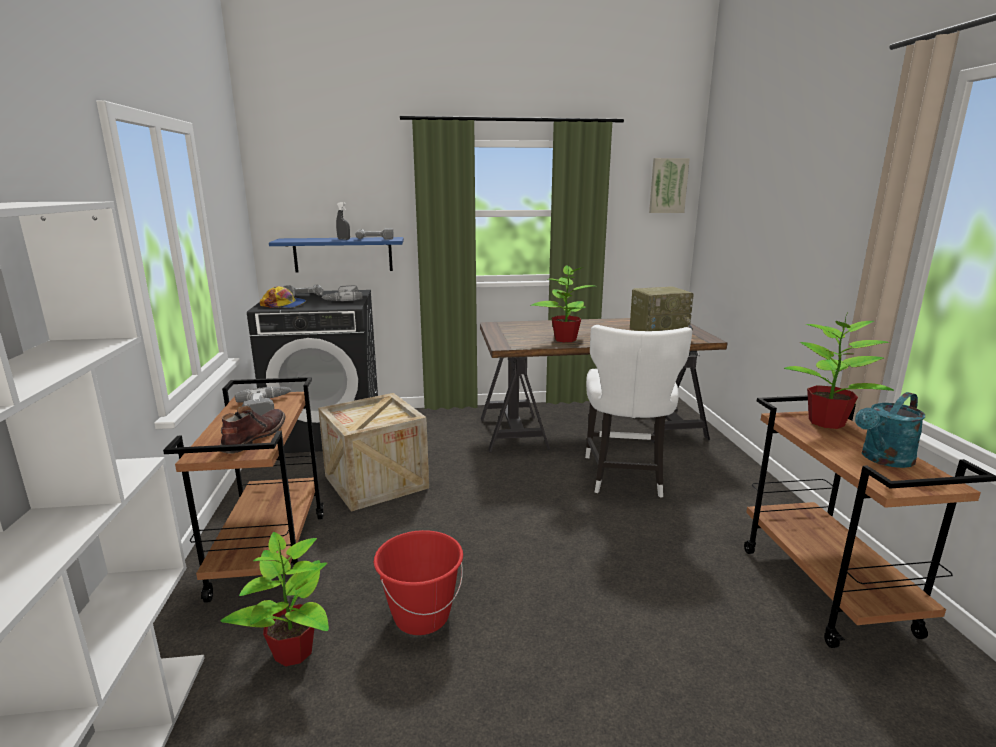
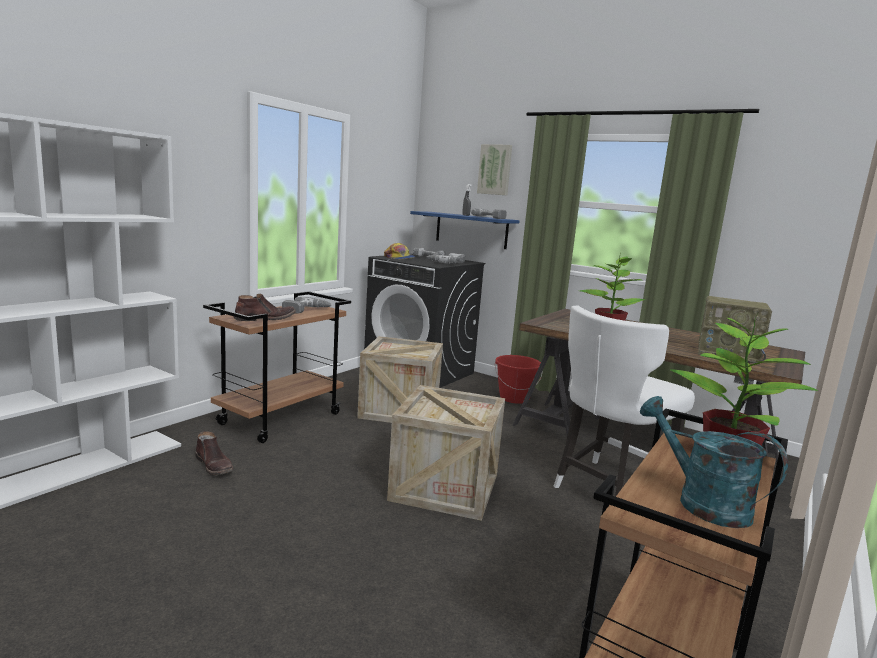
camera: 40 degrees right, 5 degrees down
(293, 653) = (215, 465): potted plant -> brown boot
(421, 616) = (299, 487): red bucket -> red bucket (514, 398)
(532, 538) = (445, 487): none -> crate
(668, 185) = (823, 189): picture -> picture (495, 170)
(883, 459) = (701, 502): turquoise watering can -> turquoise watering can turned 45 degrees clockwise

